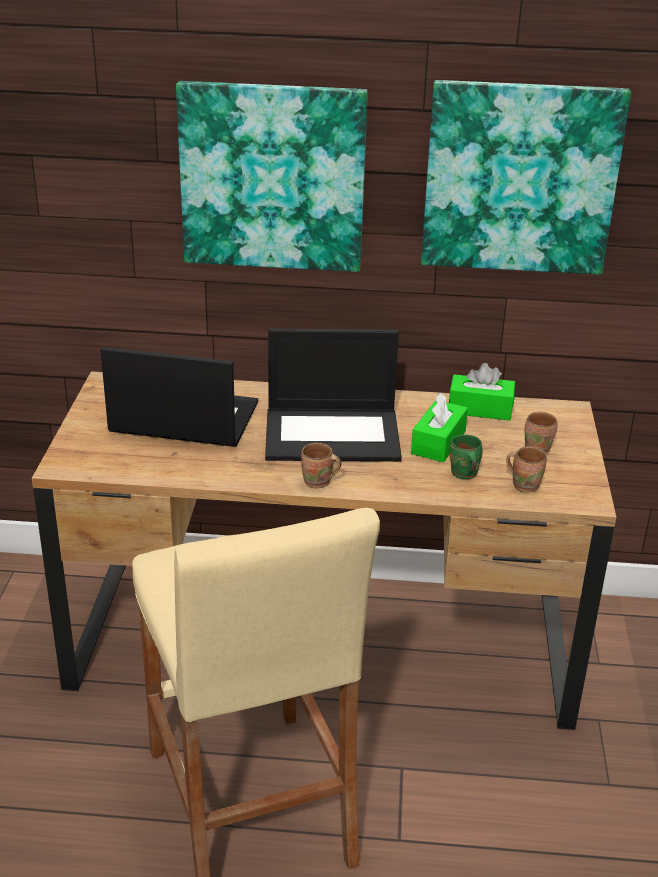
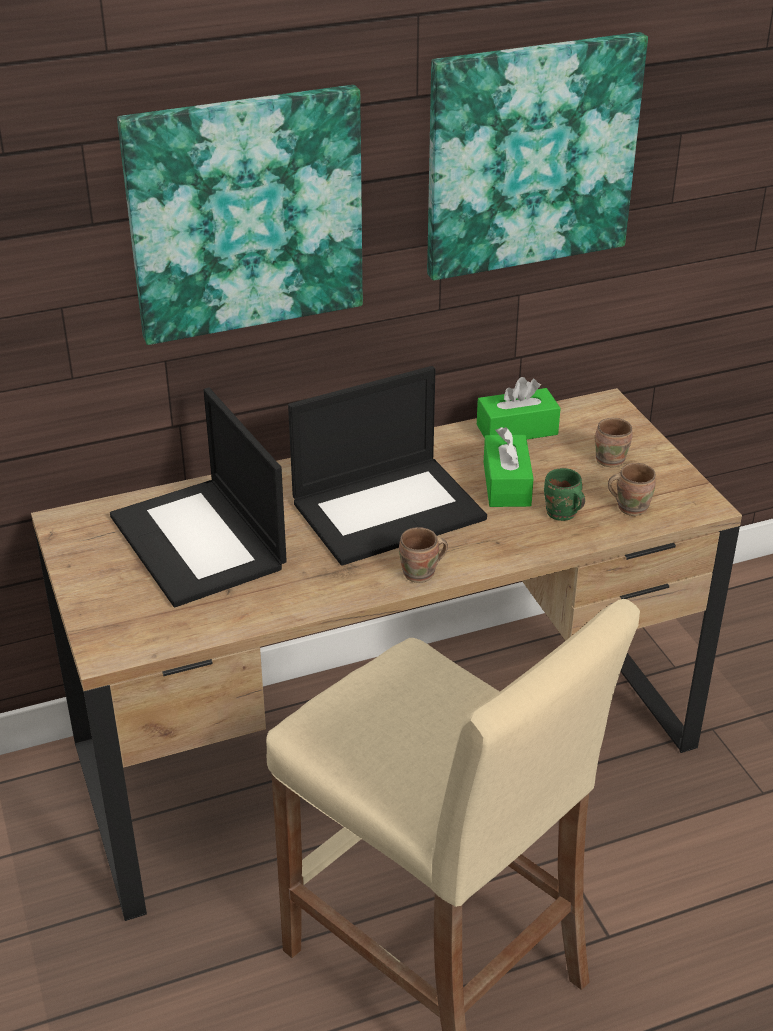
camera: 25 degrees left, 5 degrees up
(182, 418) = (200, 542): laptop -> laptop turned 105 degrees counterclockwise

